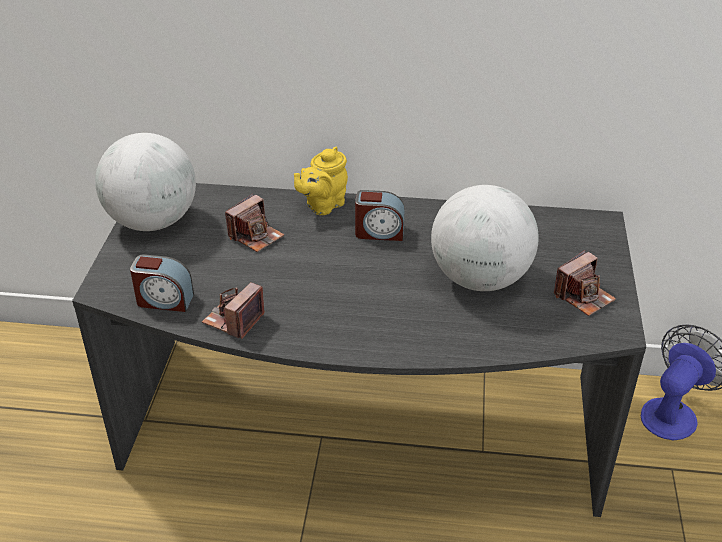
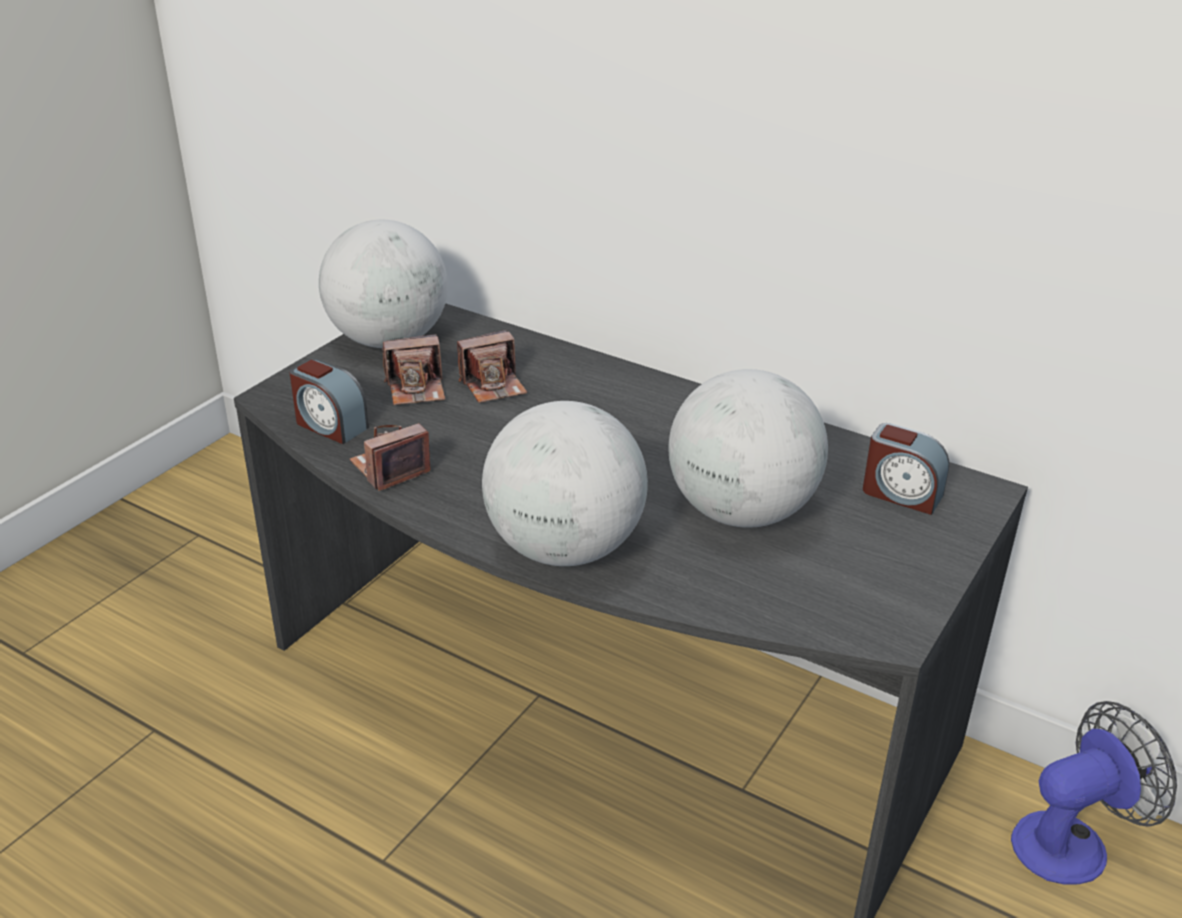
camera: 25 degrees right, 5 degrees down
(322, 205) = (604, 373): yellow teapot -> none
(379, 232) = (651, 421): alarm clock -> alarm clock (901, 494)
(393, 339) = (564, 548): none -> globe
(583, 296) = (874, 576): camera -> camera (416, 389)

